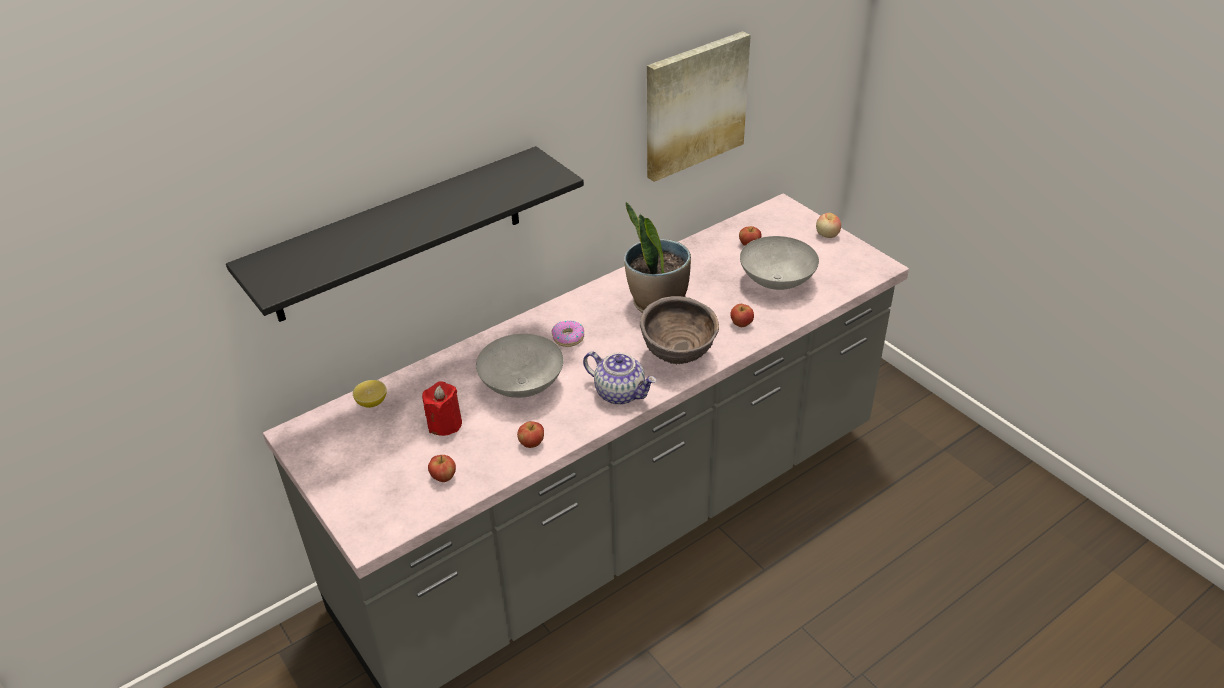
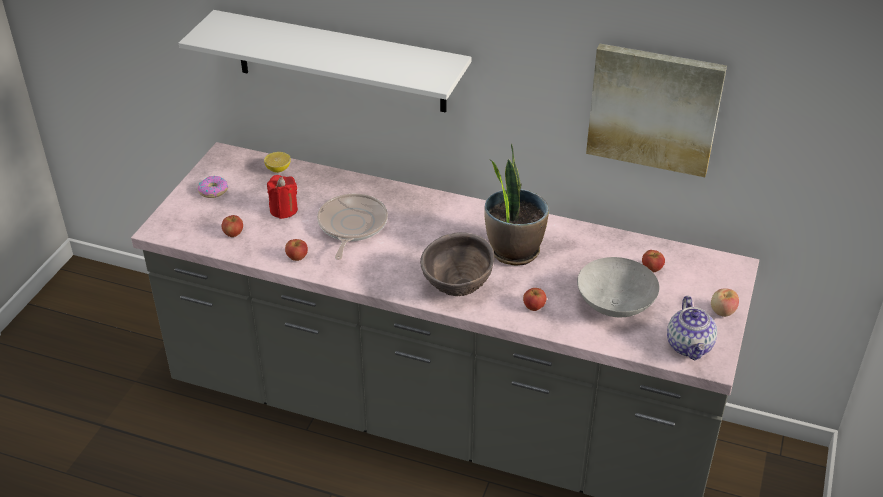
camera: 55 degrees right, 0 degrees up
(398, 235) = (340, 62): black shelf -> white shelf
(521, 387) = (351, 226): grey bowl -> frying pan
(568, 337) = (426, 223): donut -> donut (213, 190)
(620, 393) = (387, 277): teapot -> teapot (690, 346)

